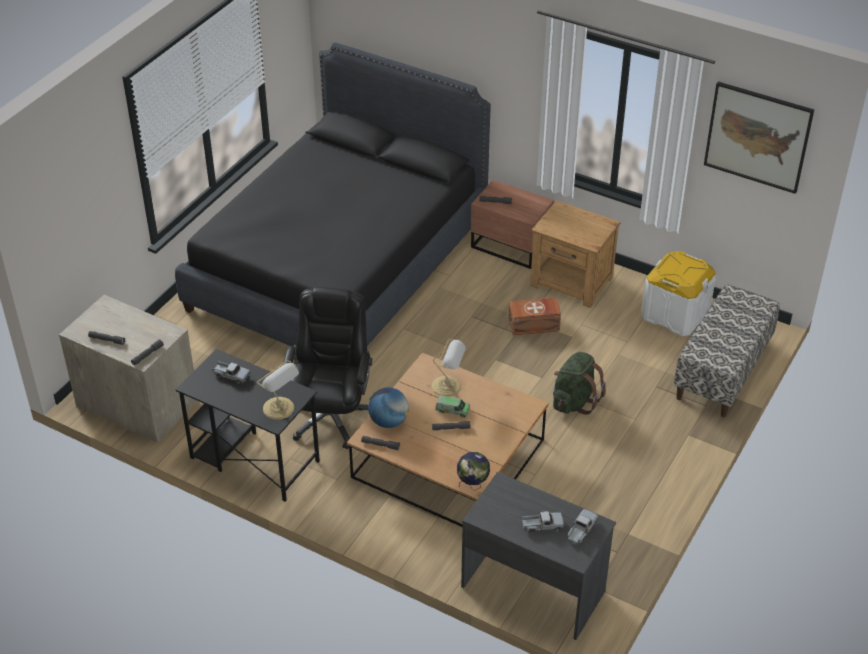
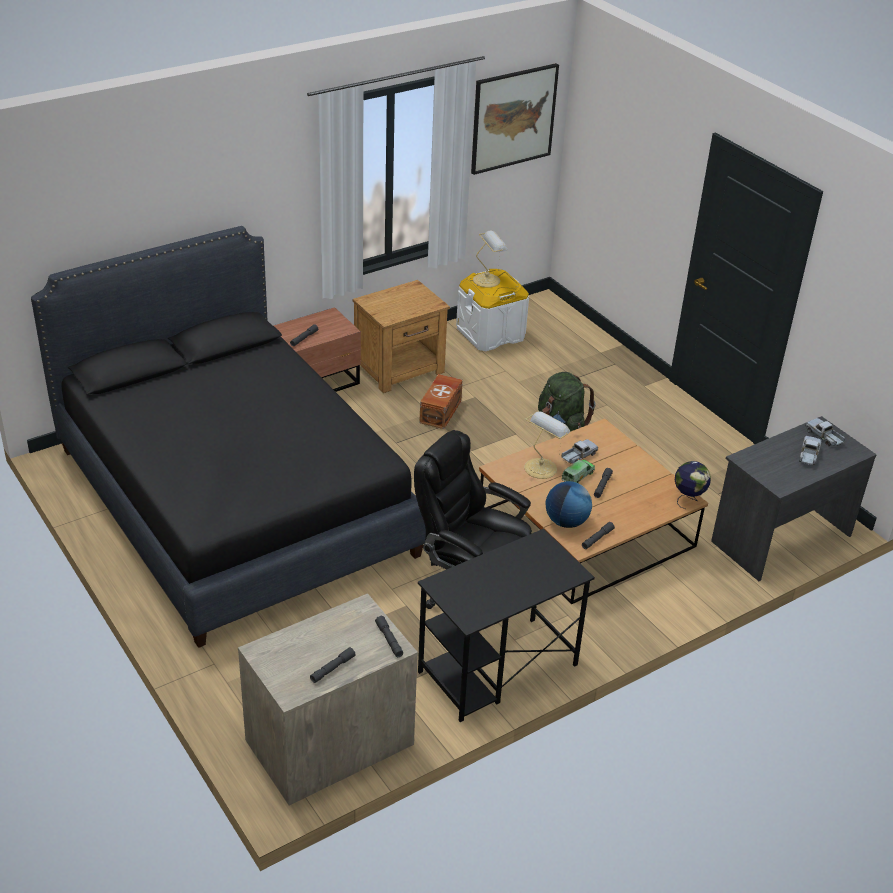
camera: 65 degrees left, 5 degrees down
(231, 375) = (474, 583): toy truck -> toy truck (578, 456)
(280, 409) = (555, 563): table lamp -> table lamp (488, 280)
(722, 372) = (581, 340): bench -> none

